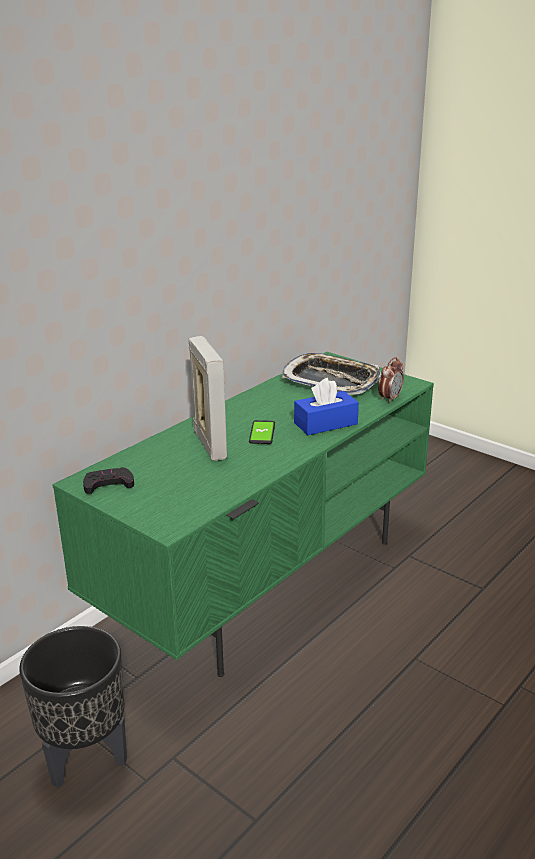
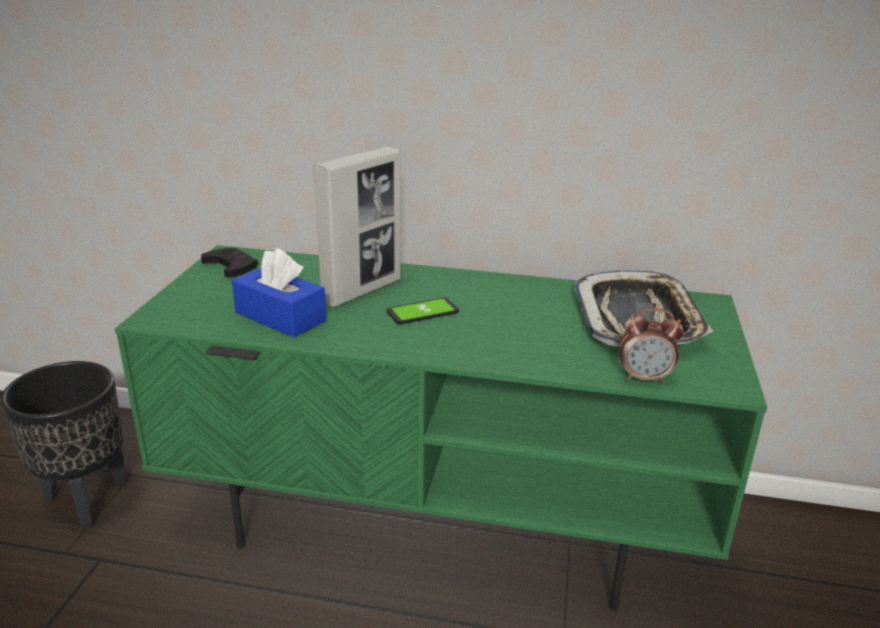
camera: 60 degrees right, 0 degrees up
(325, 423) = (497, 347): blue tissue box -> blue tissue box (280, 317)

